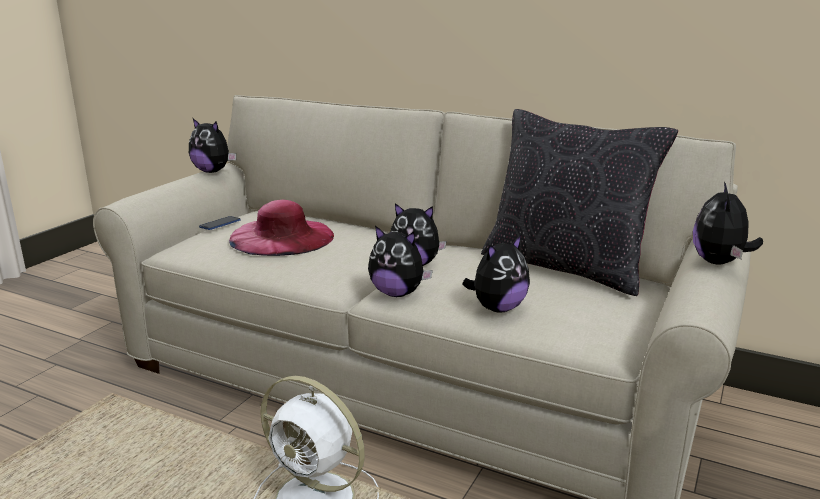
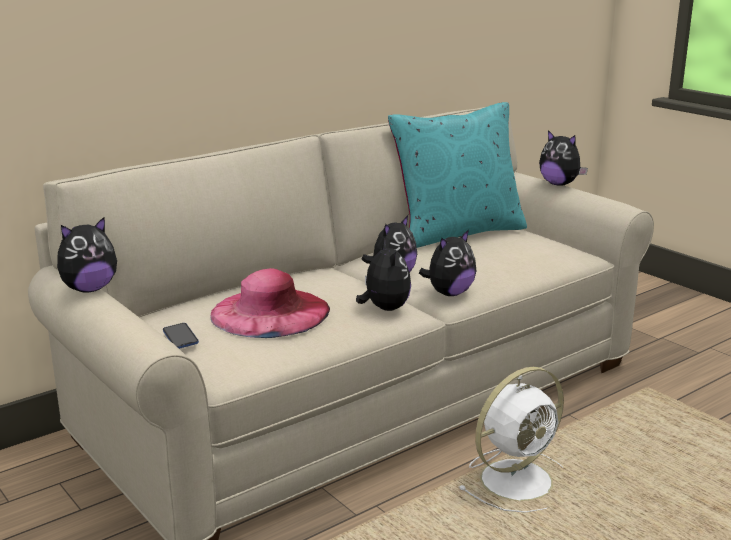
camera: 65 degrees left, 0 degrees up
(497, 308) = (512, 267): plush toy -> plush toy (384, 308)
(565, 266) = (457, 232): black pillow -> turquoise pillow

